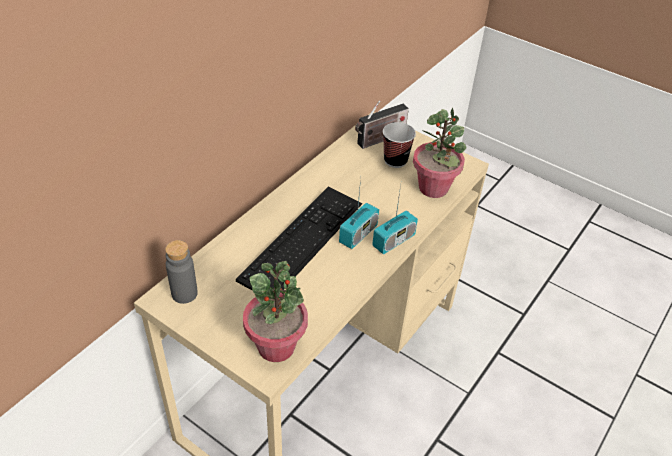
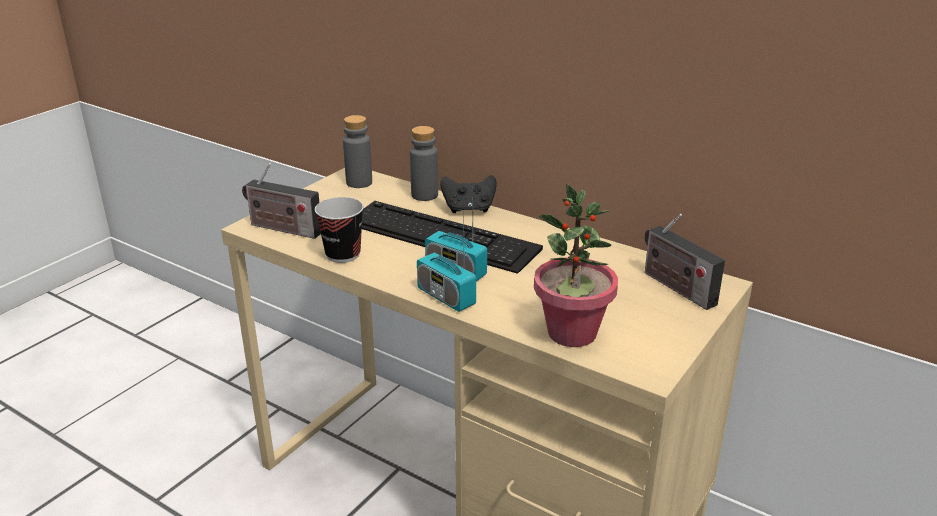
camera: 90 degrees right, 15 degrees down
(223, 248) = (424, 195): none -> grey bottle
(256, 222) = (469, 209): none -> black game controller
(276, 346) = (282, 229): potted plant -> radio
(395, 161) = (627, 300): cup -> cup (343, 255)

